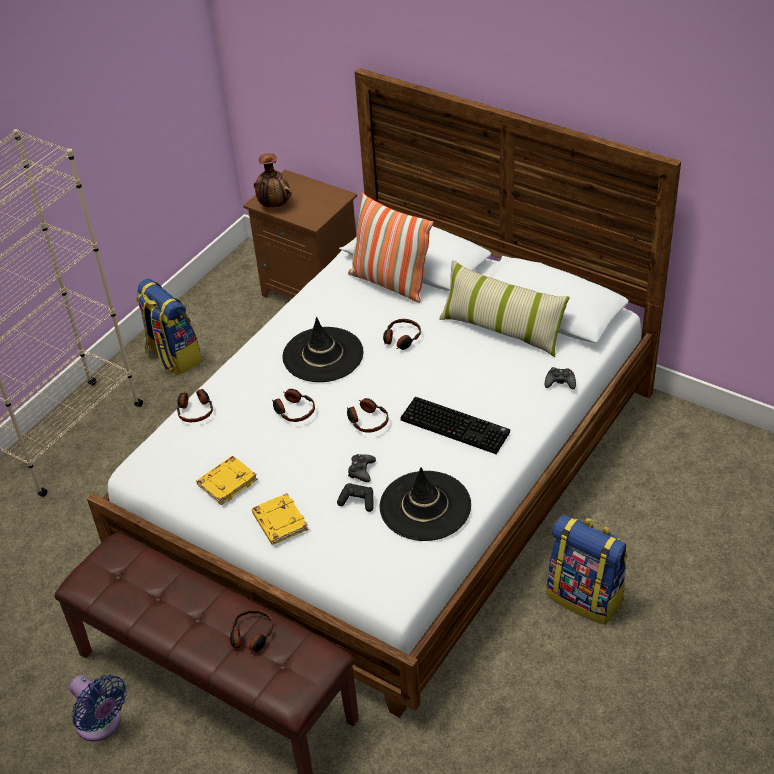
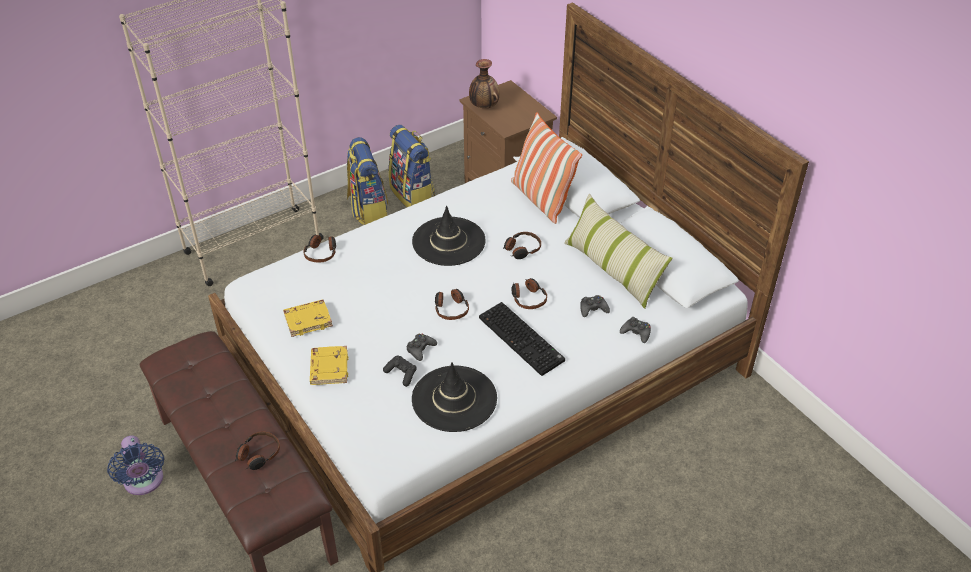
camera: 20 degrees right, 0 degrees up
(294, 410) = (396, 279): headphones -> headphones (528, 298)
(506, 374) = (593, 309): none -> black game controller
(586, 596) = (589, 534): backpack -> backpack (413, 194)

